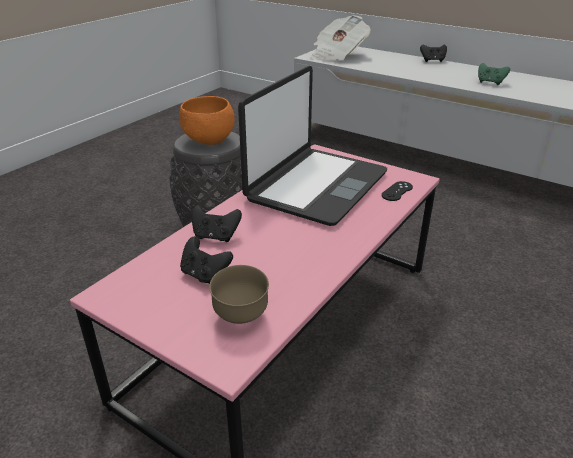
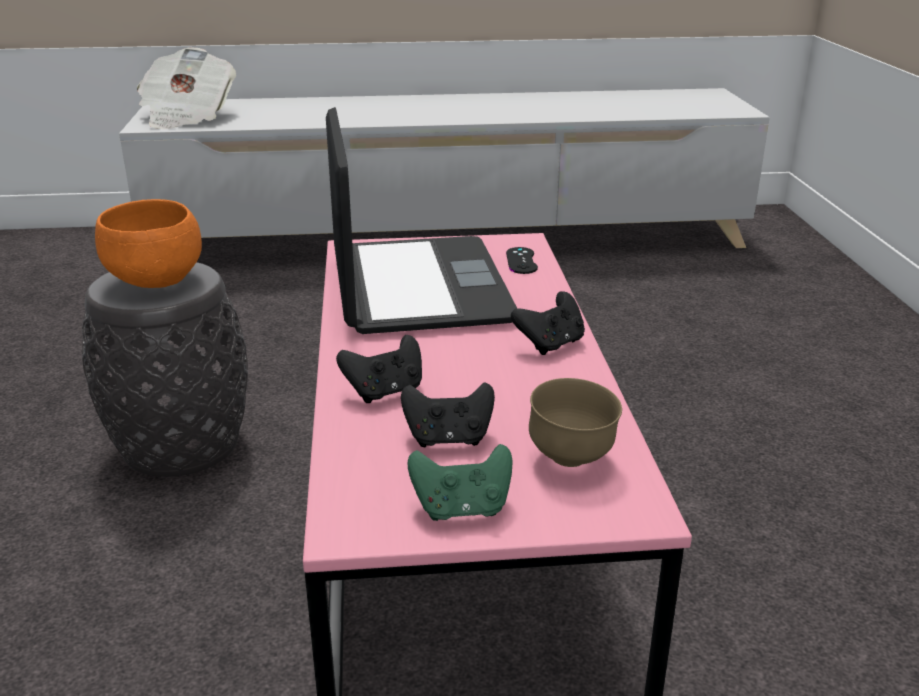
camera: 40 degrees left, 5 degrees down
(432, 61) = (338, 99): black game controller -> black game controller (550, 344)
(490, 82) = (451, 111): green game controller -> green game controller (462, 509)

